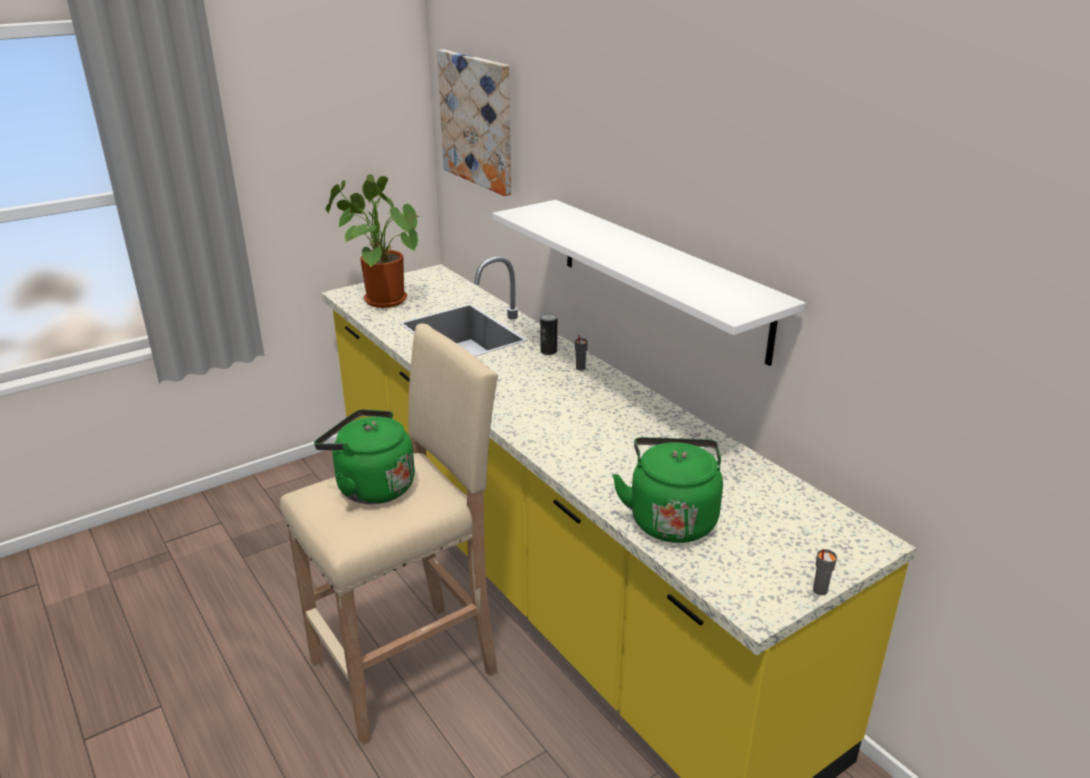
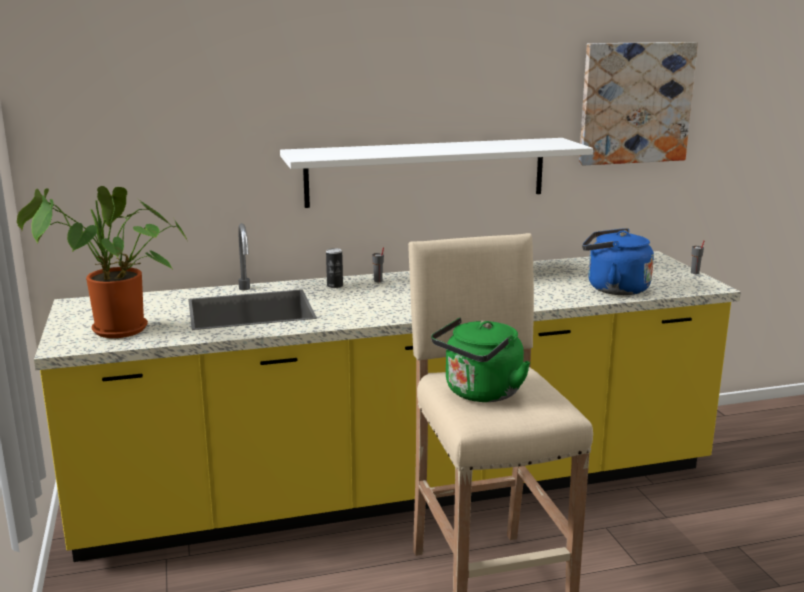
camera: 70 degrees left, 10 degrees down
(478, 120) = (127, 102): picture -> picture (635, 103)
(671, 518) = (613, 289): green kettle -> blue kettle

